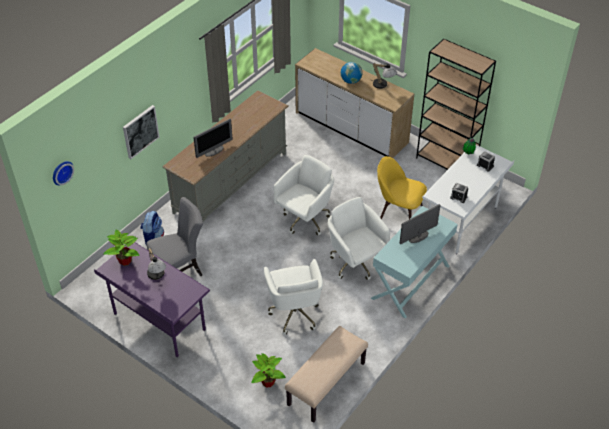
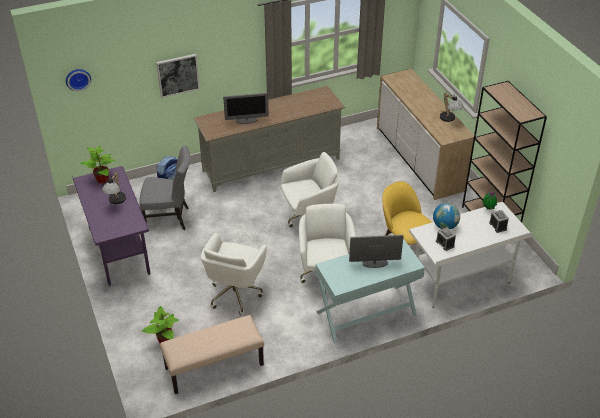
camera: 30 degrees right, 5 degrees down
(351, 81) = (421, 106): globe -> globe (445, 226)

